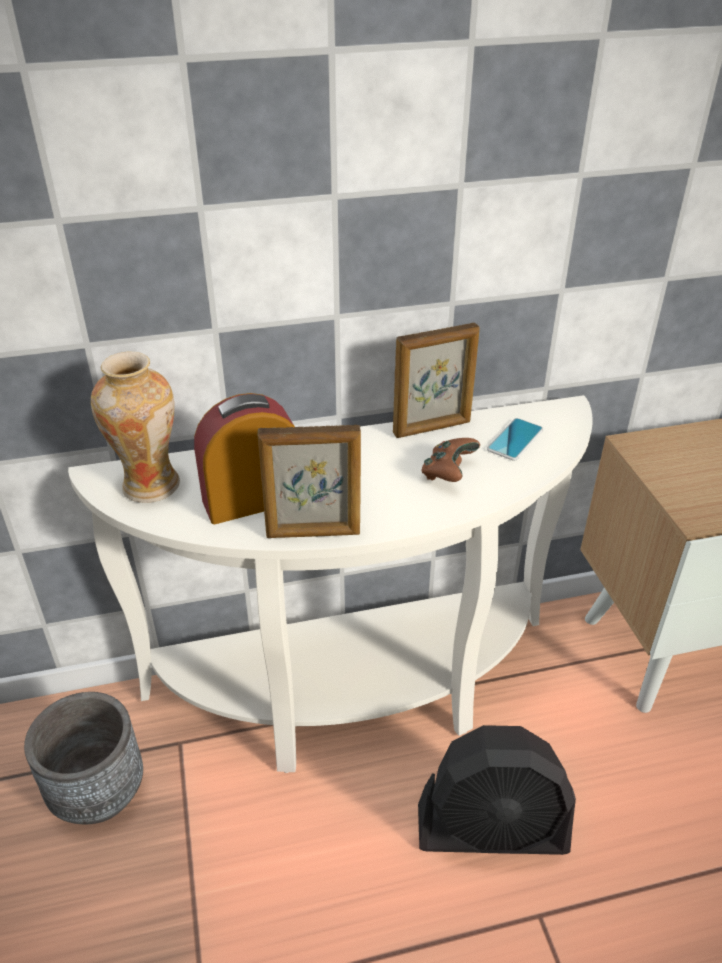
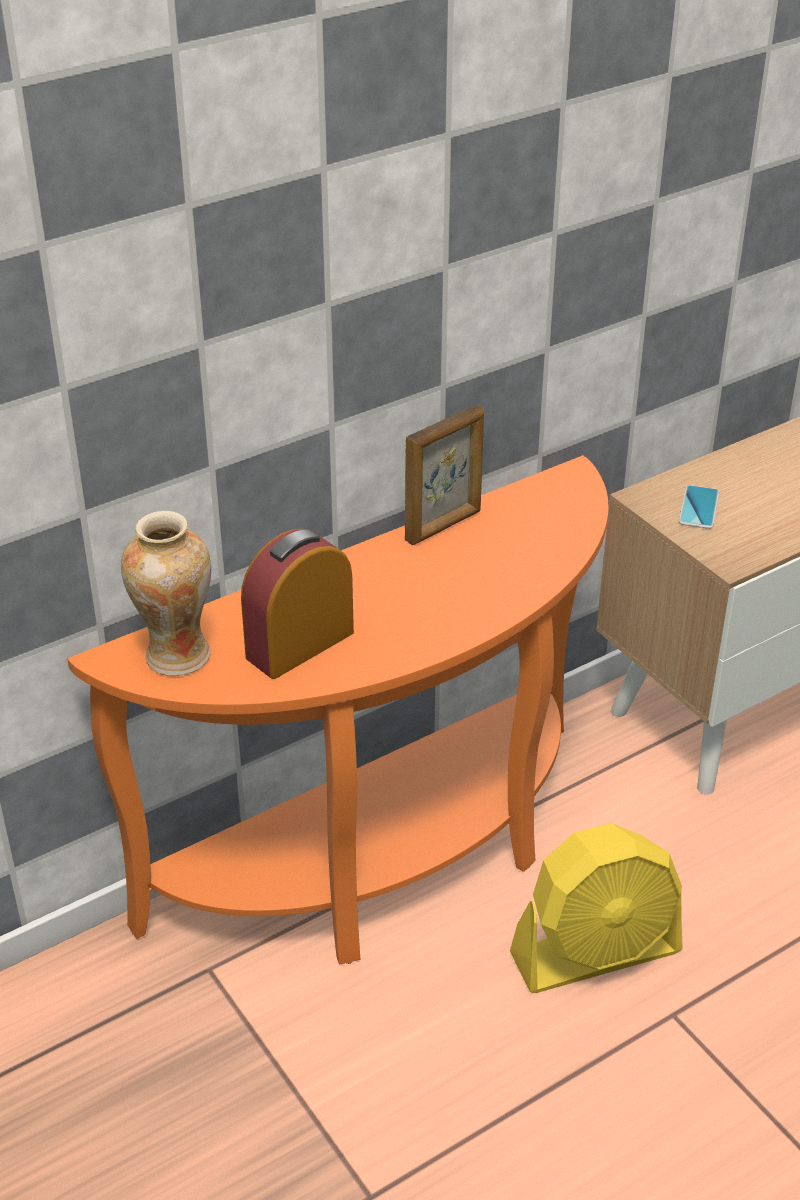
camera: 20 degrees left, 0 degrees up
(99, 793) = (142, 1047): grey planter -> none
(313, 533) = (383, 663): picture frame -> none
(358, 695) = (392, 862): white console table -> orange console table
(448, 473) = (485, 570): brown game controller -> none
(492, 830) = (596, 953): black fan -> yellow fan
(515, 440) = (535, 520): phone -> phone (699, 508)

